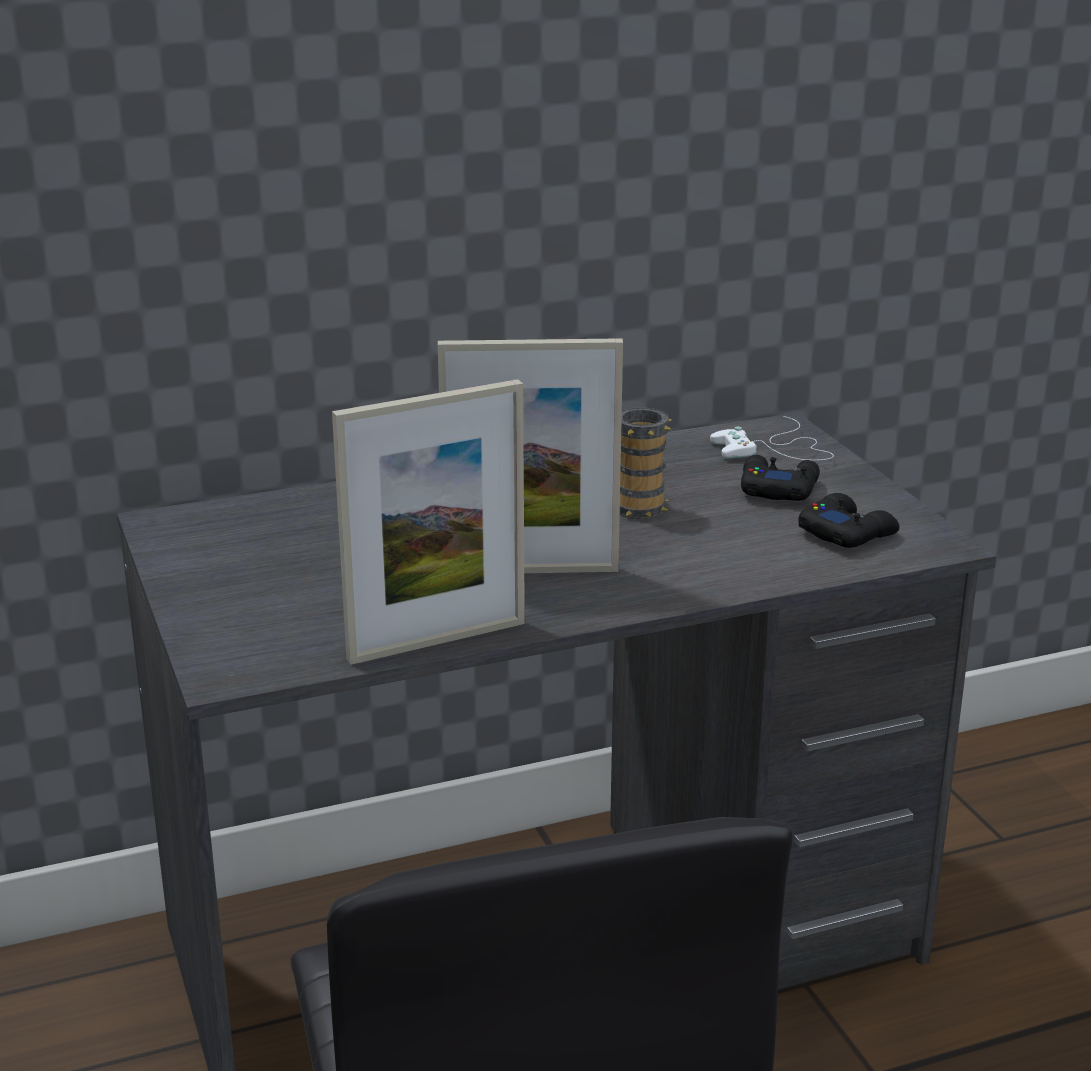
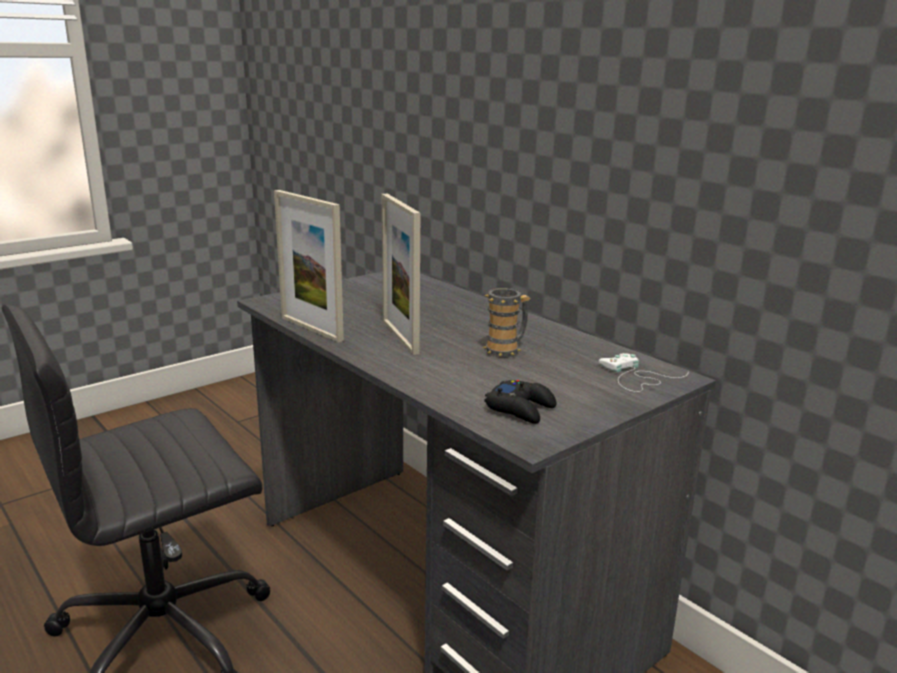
camera: 70 degrees right, 5 degrees down
(778, 489) = (570, 383): black game controller -> none

